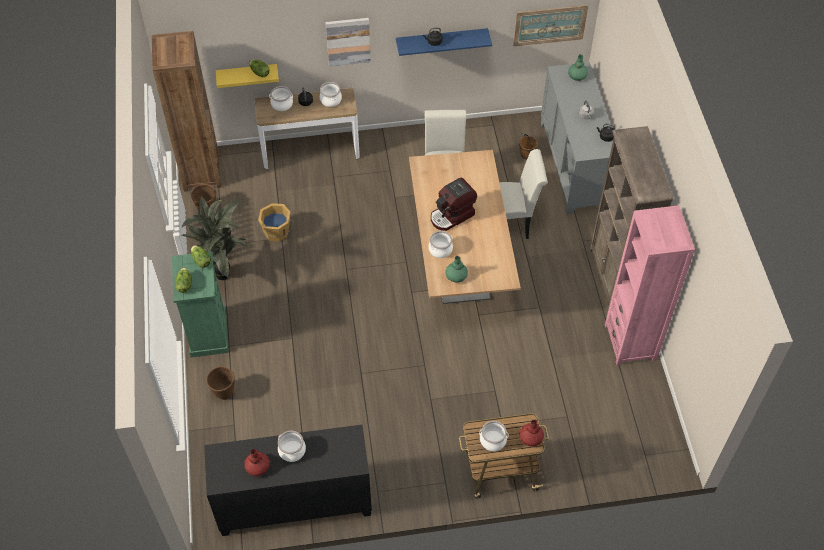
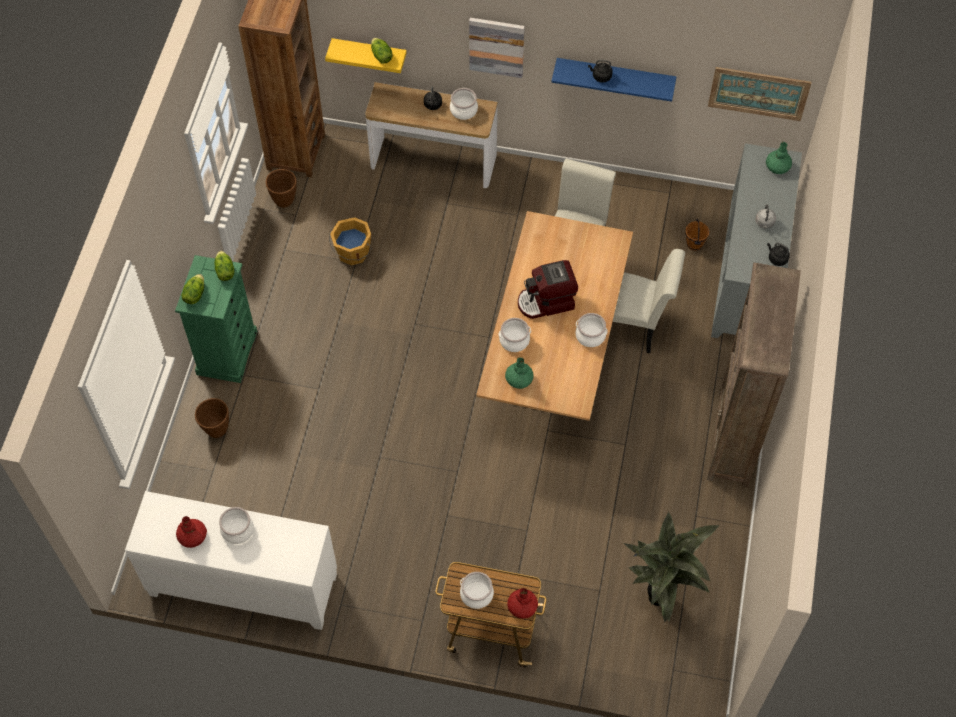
camera: 20 degrees right, 5 degrees up
(225, 276) = (273, 288): potted plant -> potted plant (661, 600)
(282, 104) = (403, 99): cooking pot -> cooking pot (590, 336)
(294, 503) = (243, 585): black cabinet -> white cabinet
(630, 342) = (718, 524): pink bookcase -> none

